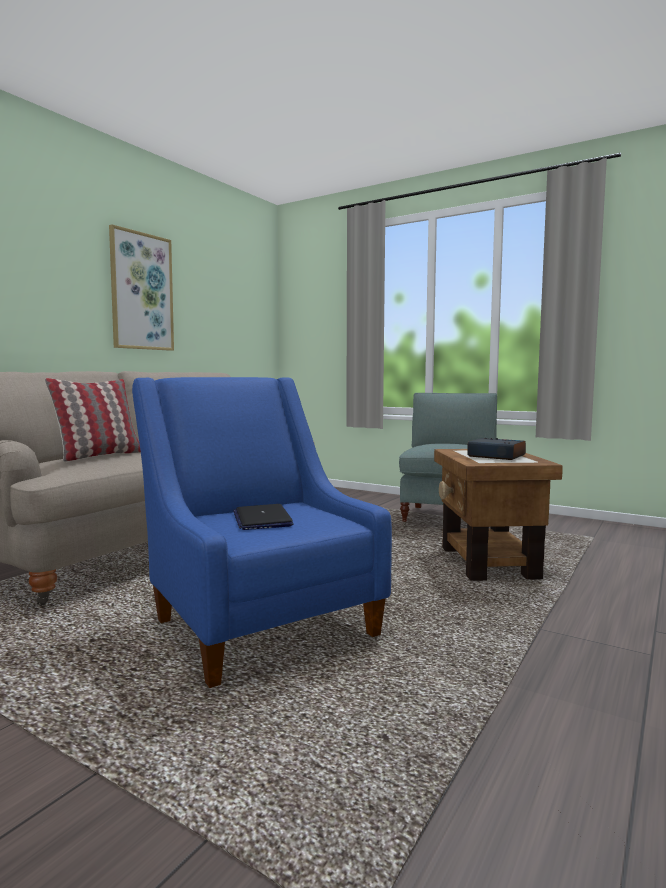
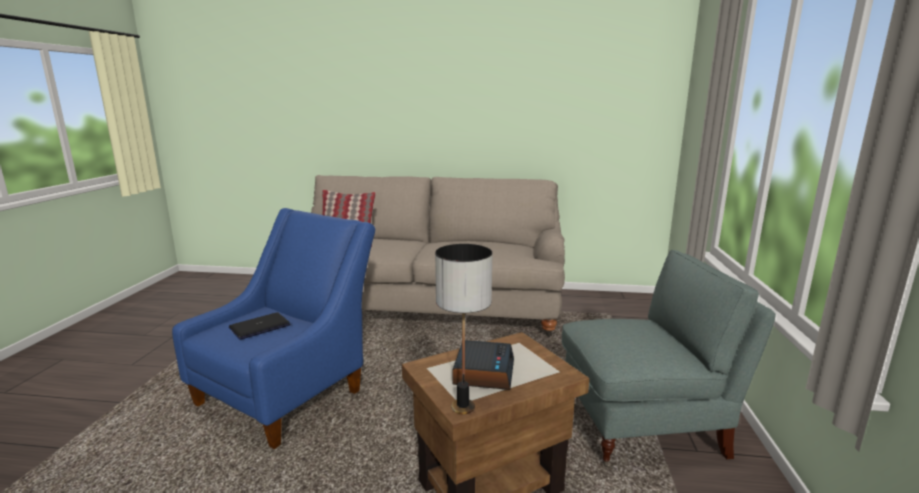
camera: 65 degrees right, 10 degrees up
(141, 292) = (486, 105): picture -> none
(543, 461) = (463, 407): none -> table lamp

